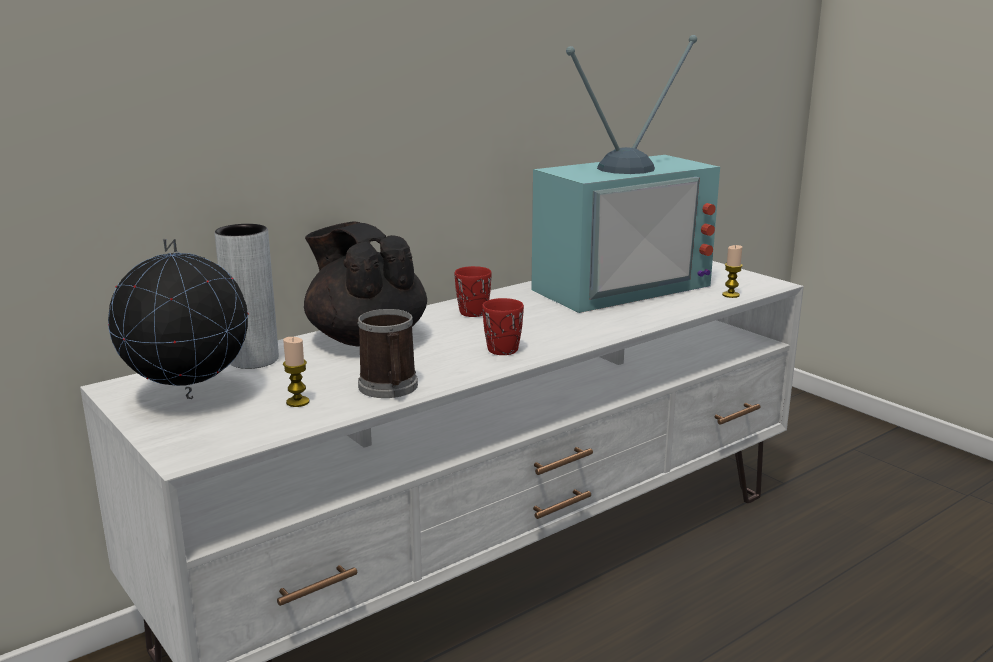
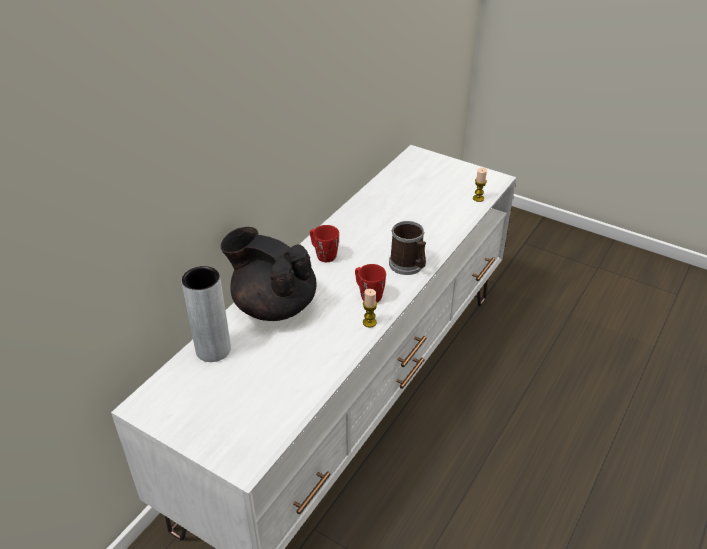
camera: 20 degrees left, 20 degrees up
(189, 397) = (199, 404): globe -> none
(297, 402) = (276, 390): candle -> candle (369, 322)
(389, 388) = (326, 359): mug -> mug (409, 266)
(617, 285) = (402, 200): television -> none

